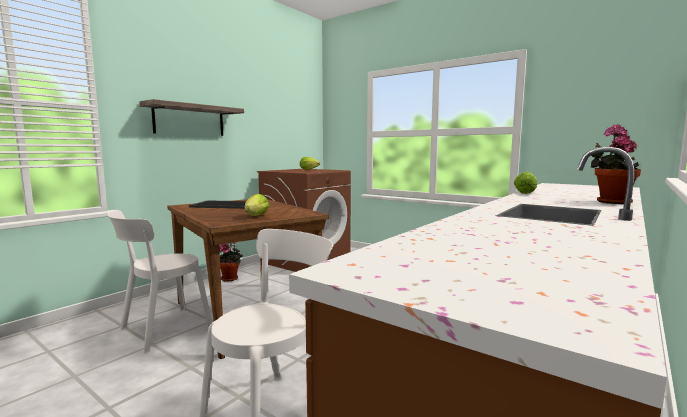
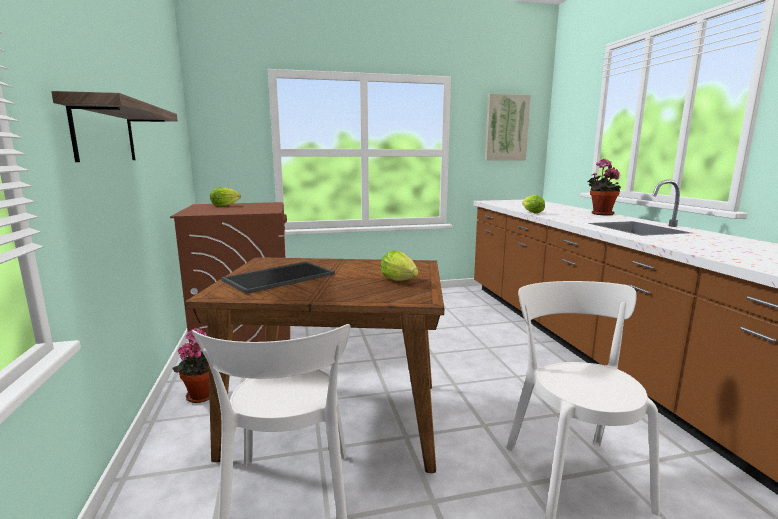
camera: 50 degrees left, 5 degrees up
(604, 97) = (506, 128): none -> picture

